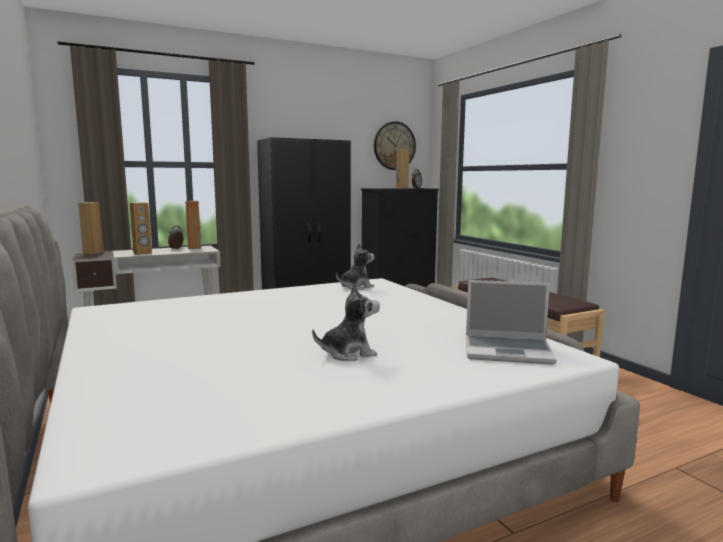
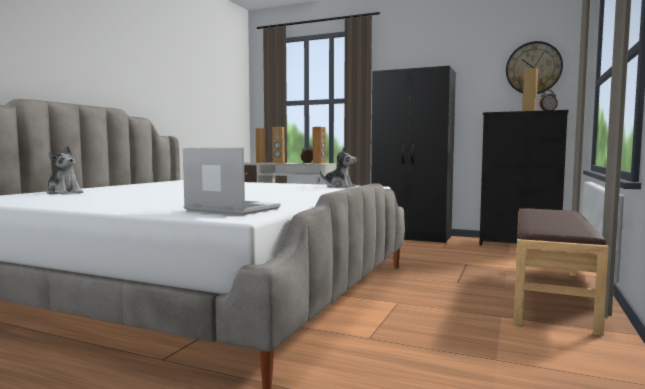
camera: 50 degrees right, 5 degrees down
(348, 353) = (164, 198): plush toy -> plush toy (64, 193)
(508, 351) = (230, 209): laptop -> laptop turned 150 degrees clockwise

